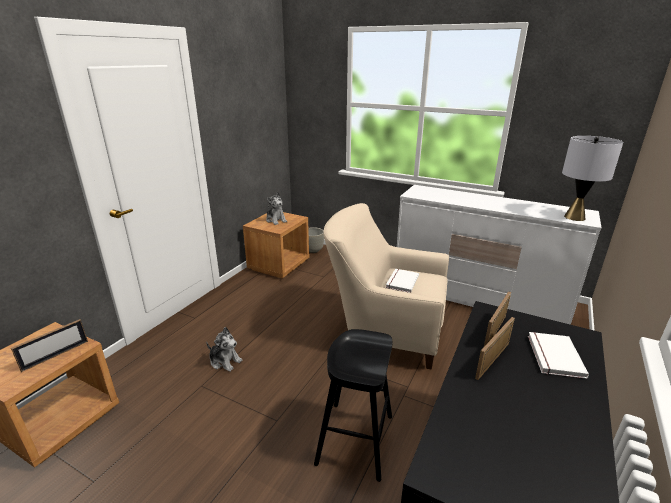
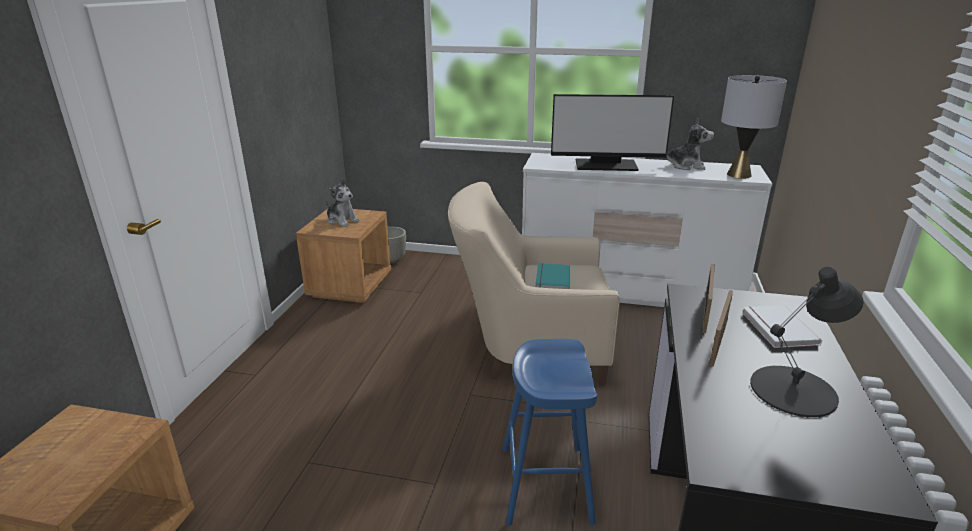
camera: 15 degrees left, 0 degrees up
(55, 355) = (104, 448): picture frame -> none
(225, 361) = (328, 424): plush toy -> plush toy (686, 166)
(355, 439) = (545, 484): black stool -> blue stool
(401, 281) = (551, 279): white book -> turquoise book
(465, 199) = (606, 165): none -> monitor
(542, 417) = (794, 390): none -> black table lamp

